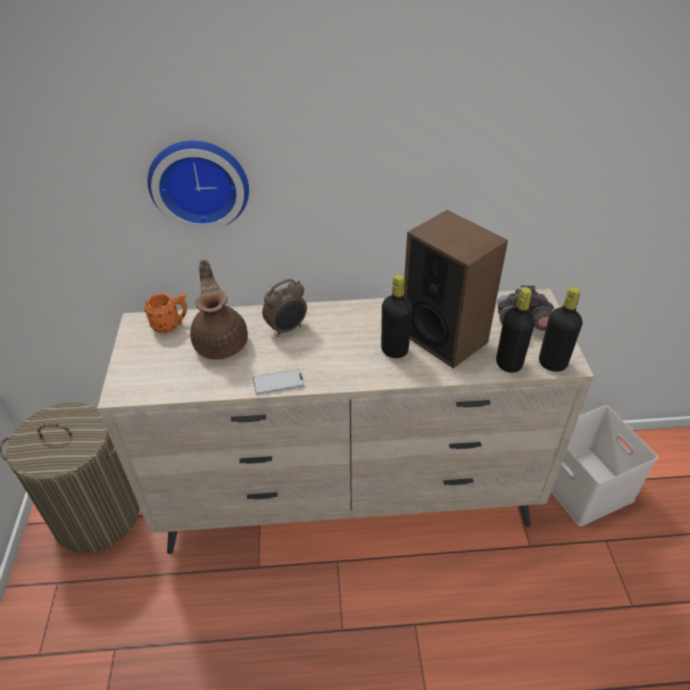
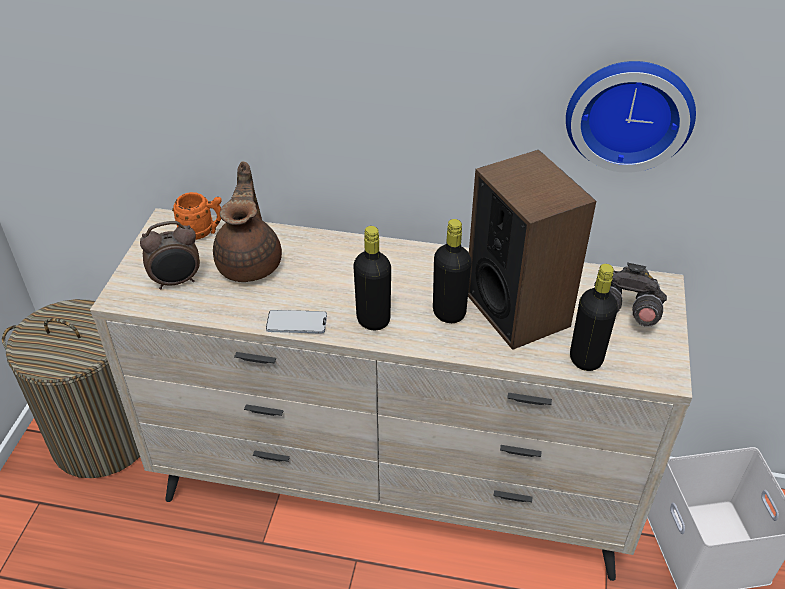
camera: 15 degrees right, 0 degrees up
(199, 182) = (251, 70): wall clock -> wall clock (629, 112)
(287, 329) = (332, 262): alarm clock -> alarm clock (177, 282)
(552, 363) = (643, 370): black bottle -> black bottle (373, 320)

